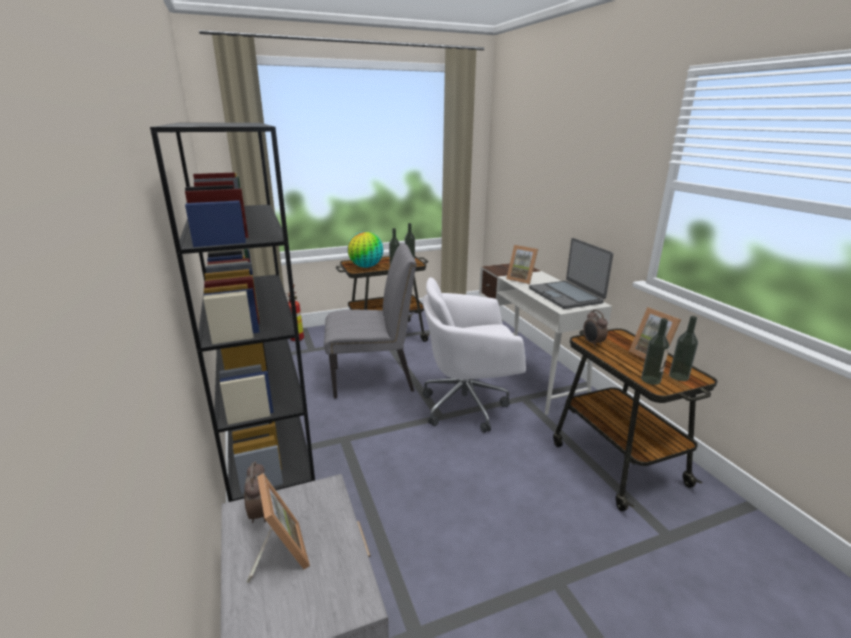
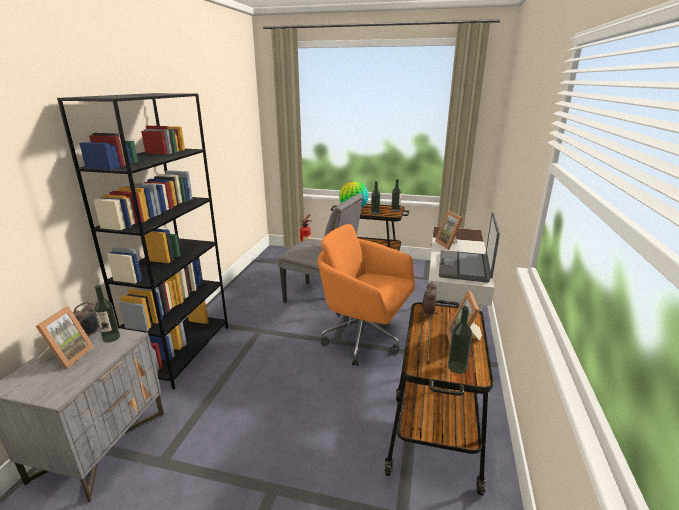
camera: 35 degrees right, 0 degrees up
(468, 407) = (365, 342): white office chair -> orange office chair
(650, 380) = (421, 359): bottle -> bottle (111, 338)

